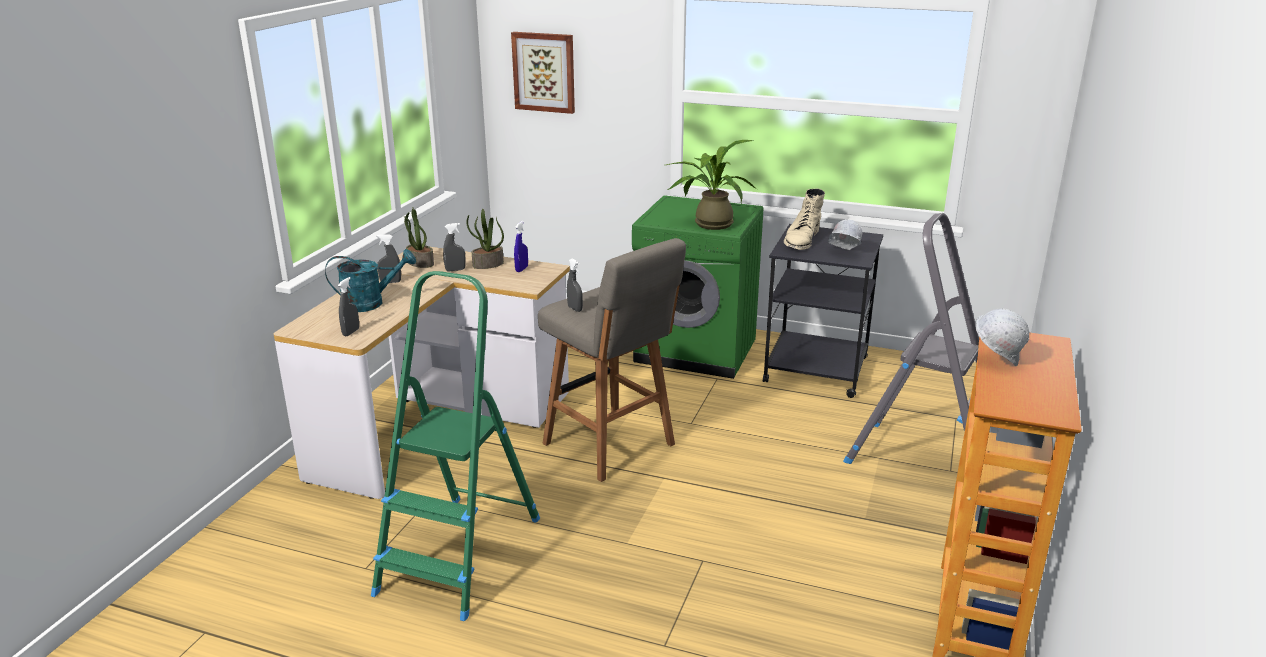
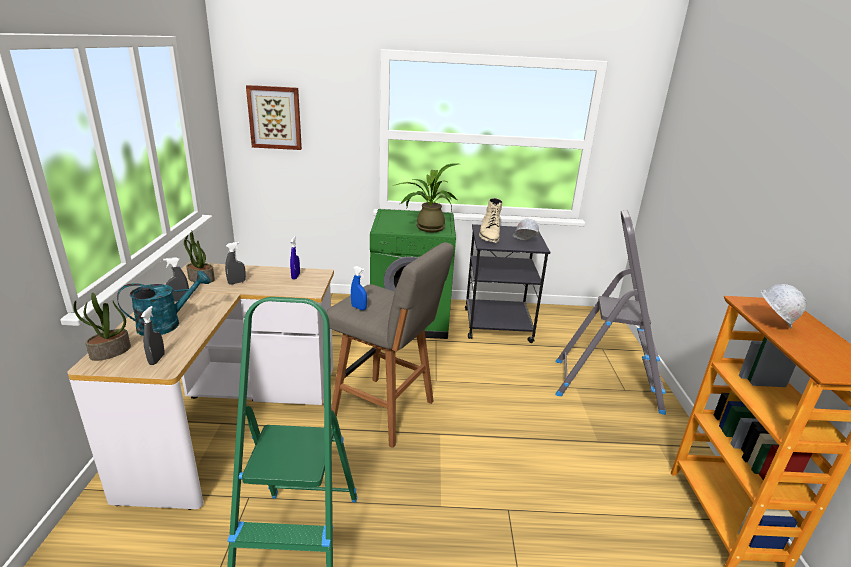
camera: 20 degrees left, 0 degrees up
(488, 265) = (264, 275): potted plant -> potted plant (110, 352)
(575, 309) = (359, 308): grey spray bottle -> blue spray bottle

